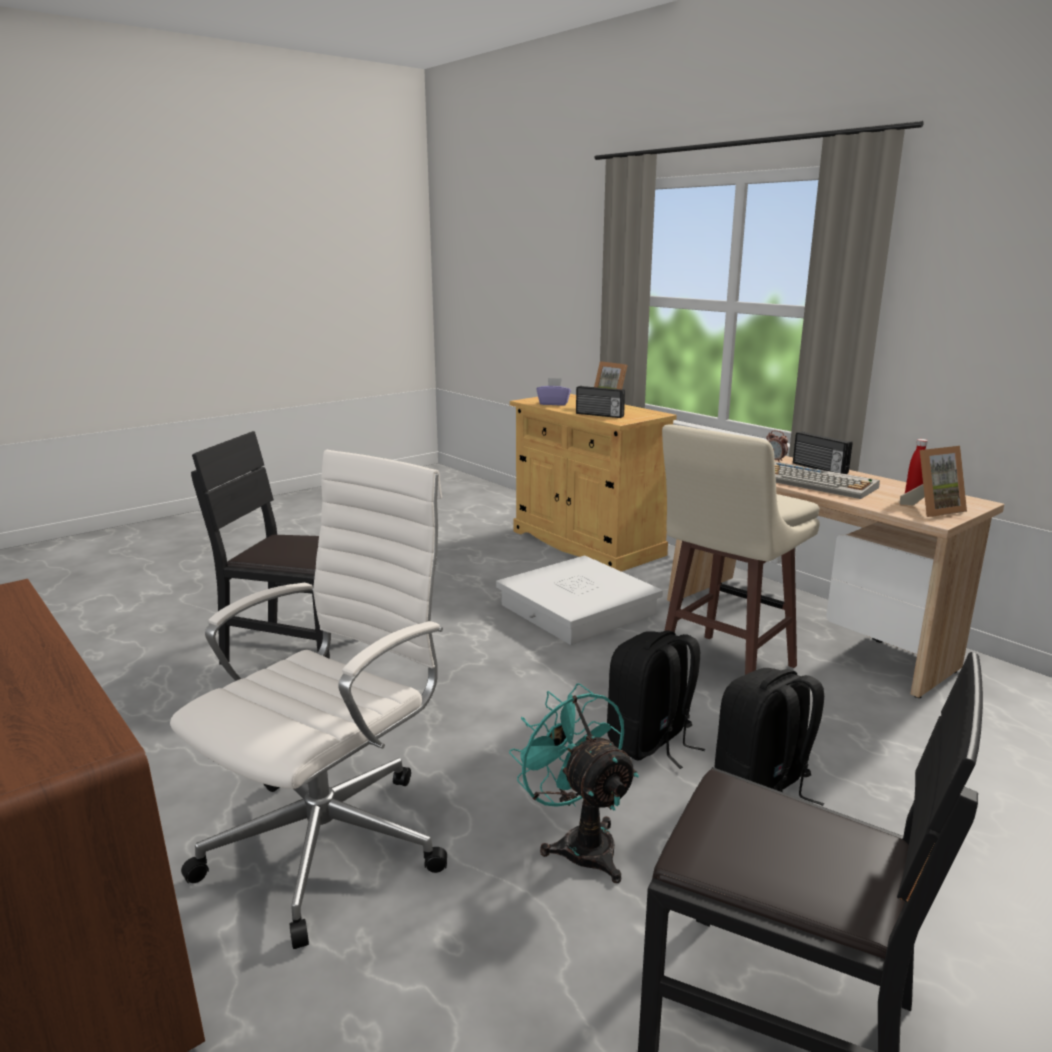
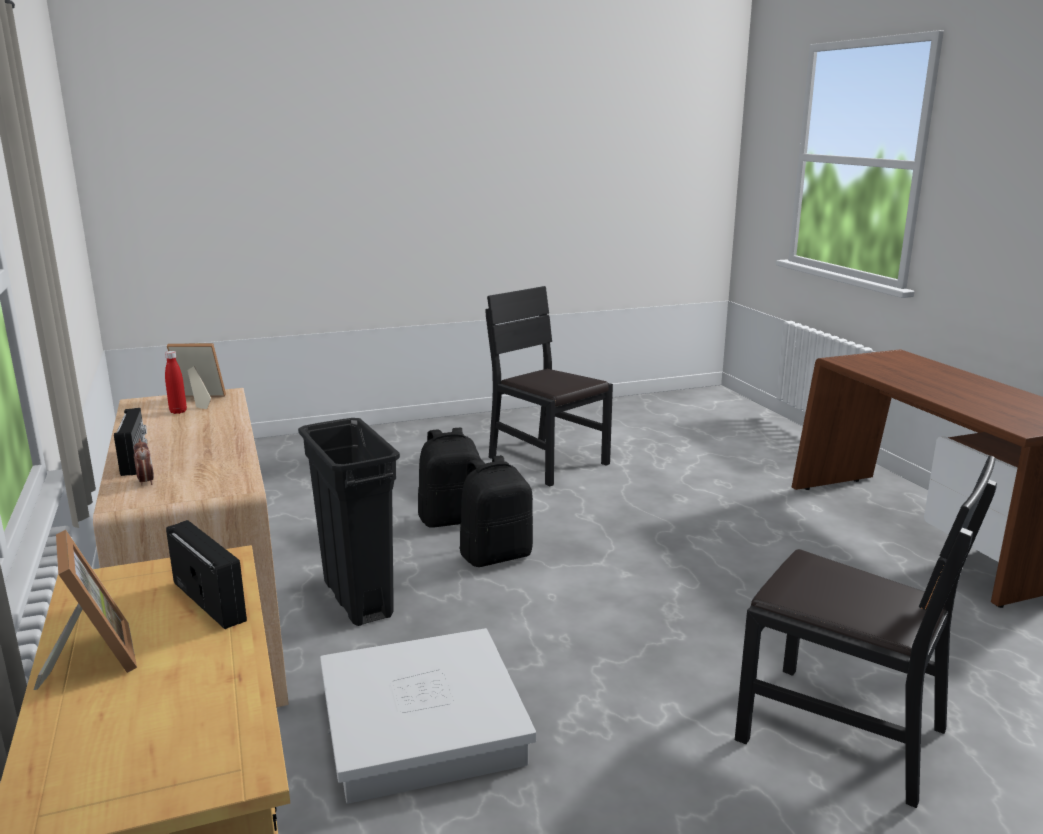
camera: 160 degrees left, 0 degrees up
(332, 840) = (749, 542): white office chair -> none
(553, 403) = (200, 714): purple tissue box -> none
(579, 843) = (591, 517): turquoise fan -> none
(723, 670) = (358, 599): beige stool -> black trash can
(817, 483) = (204, 440): keyboard -> none

